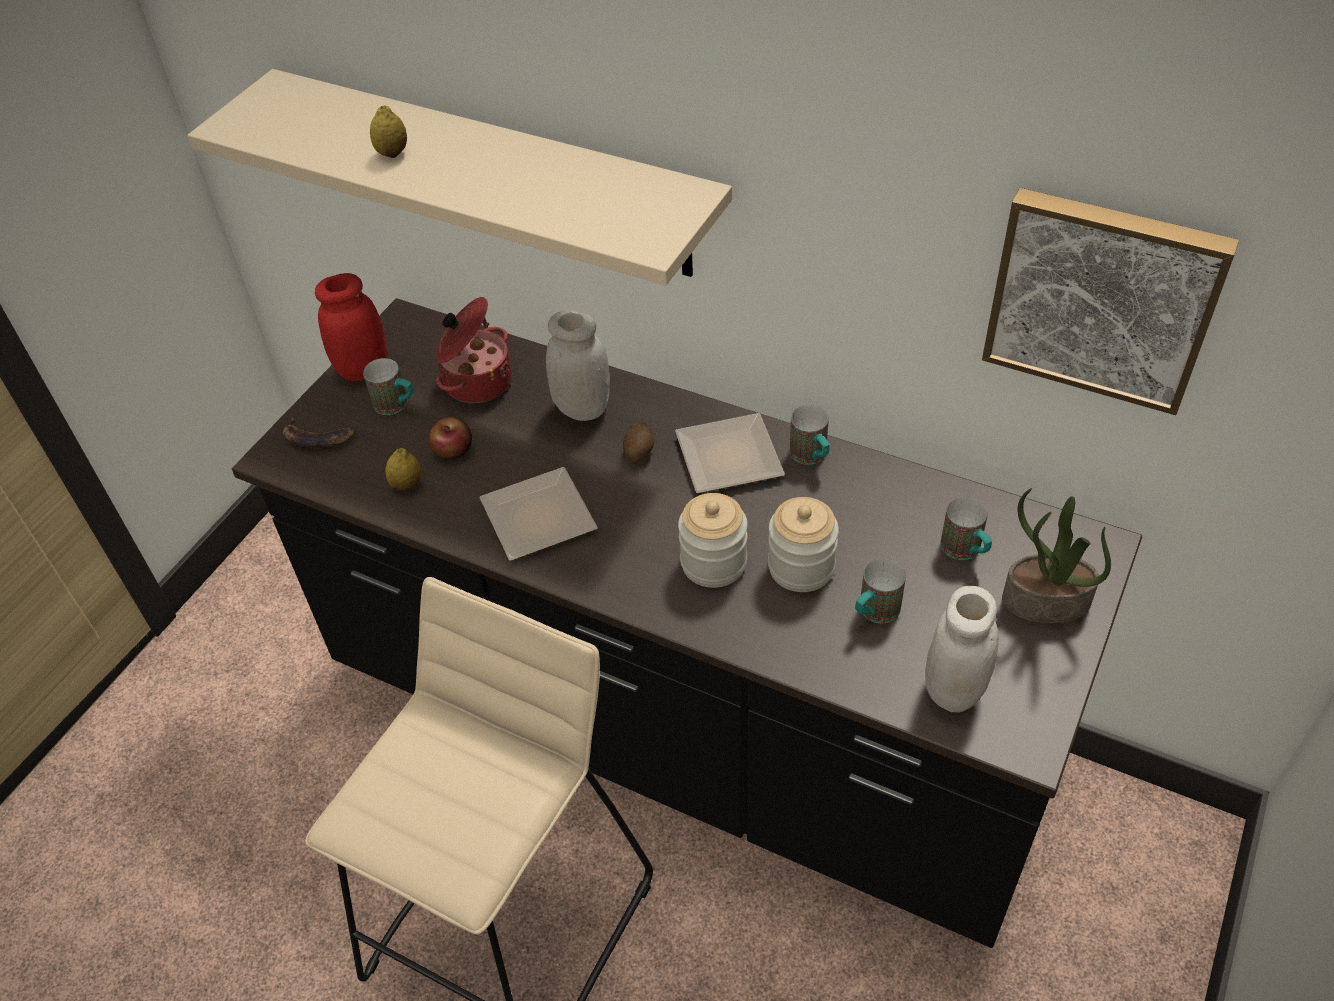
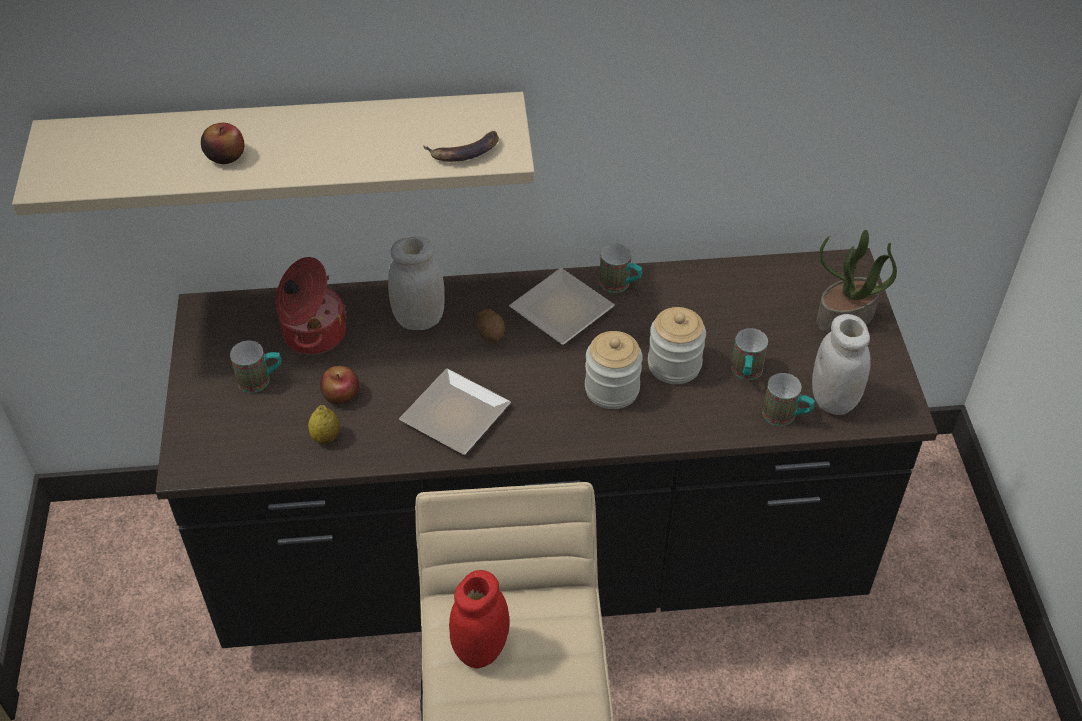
camera: 35 degrees left, 0 degrees up
(318, 437) = (213, 434): banana -> banana (464, 151)
(363, 370) = (204, 364): red jar -> red jar (481, 649)
(392, 153) = (225, 156): lemon -> apple
(965, 551) = (772, 306): mug -> mug (786, 416)
(1103, 297) = (824, 85): picture -> none

